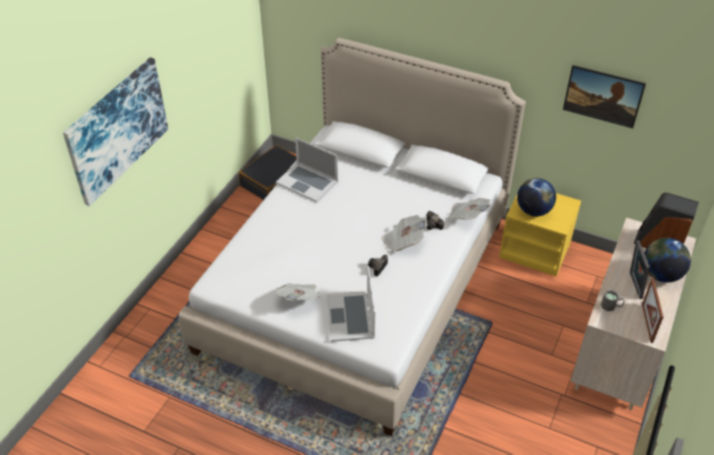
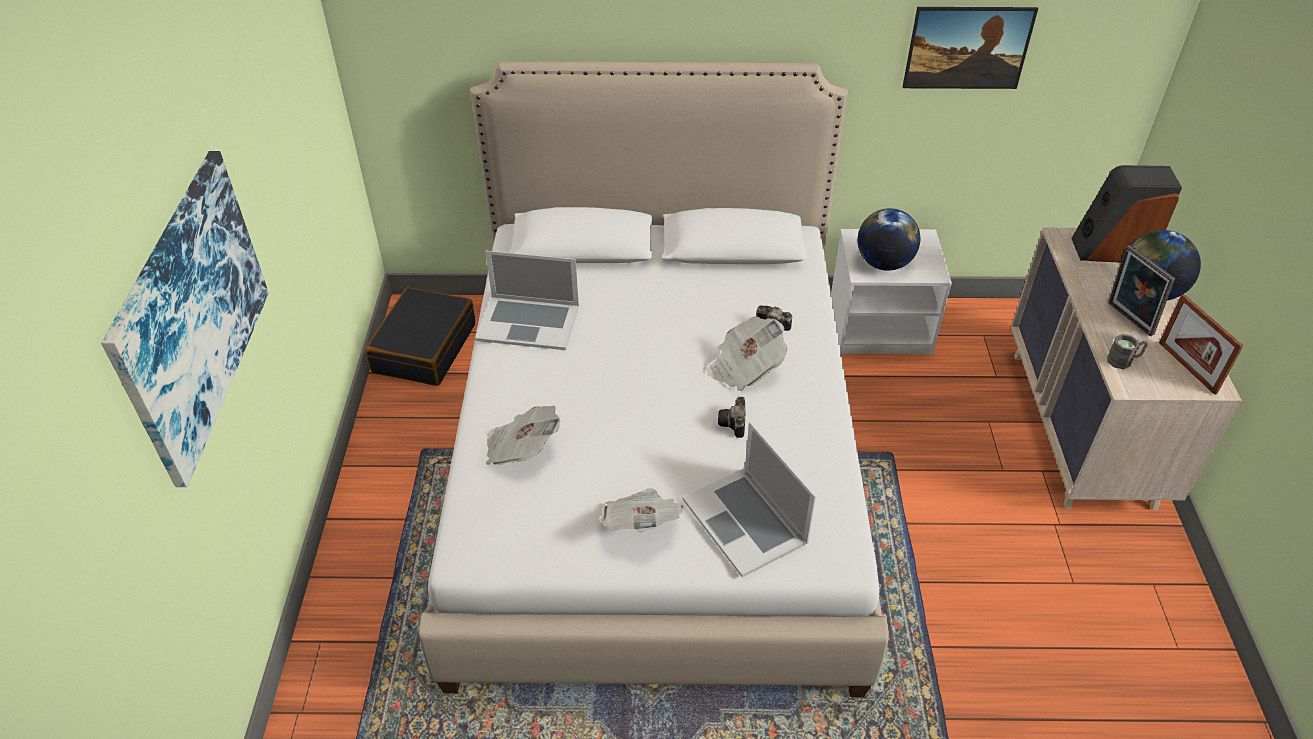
camera: 25 degrees left, 0 degrees up
(467, 216) = (813, 298): newspaper -> newspaper (522, 449)
(535, 250) = (880, 326): yellow nightstand -> white nightstand

